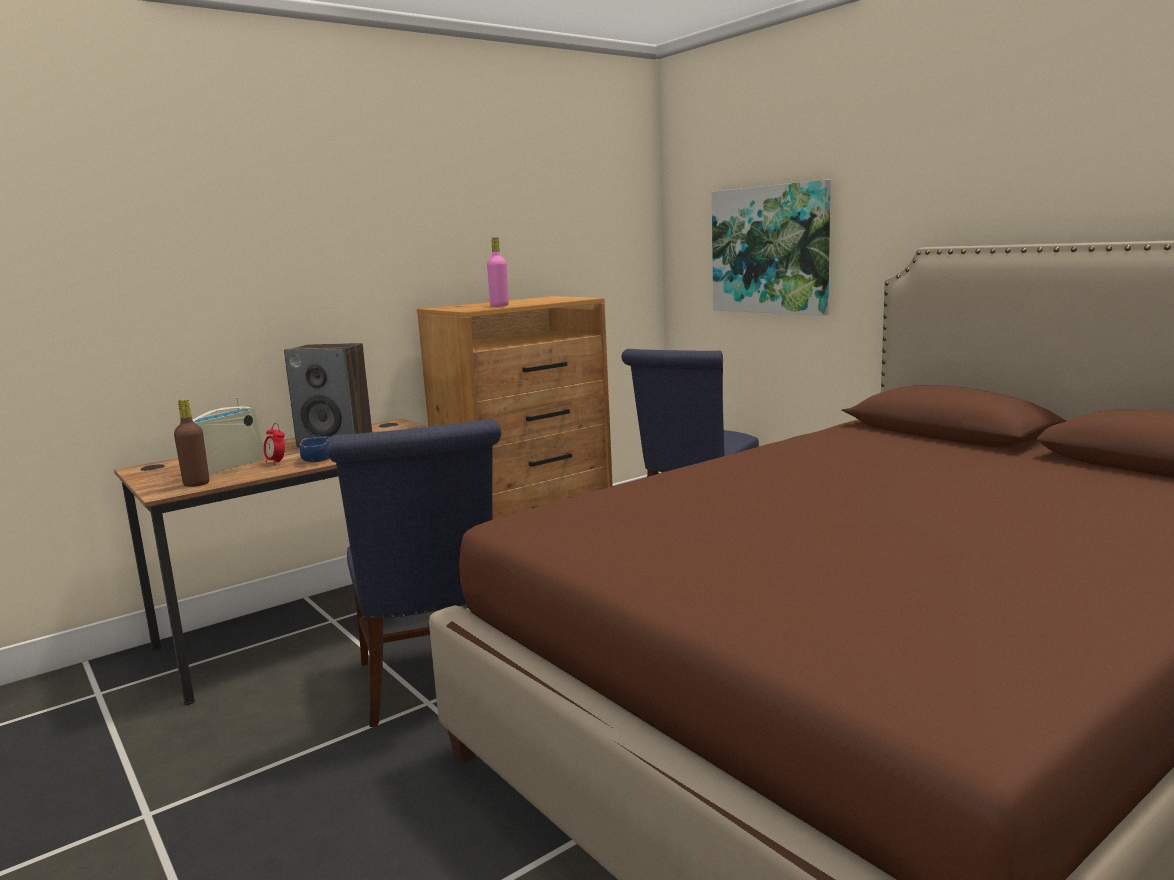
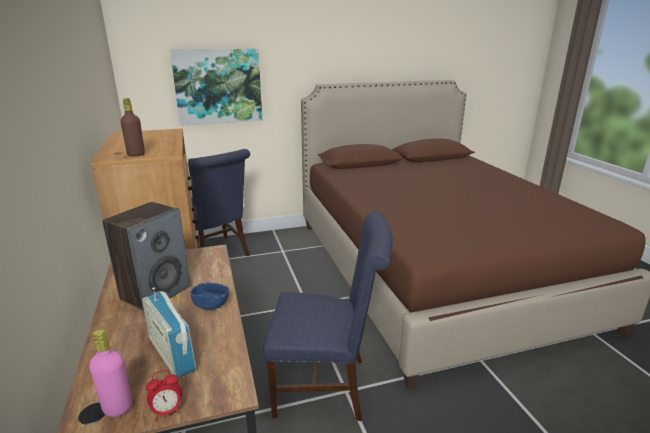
camera: 70 degrees left, 10 degrees up
(196, 484) = (221, 371): brown bottle -> brown bottle (136, 155)
(276, 462) = (193, 325): alarm clock -> alarm clock (167, 411)
(499, 306) = (163, 146): pink bottle -> pink bottle (117, 407)

